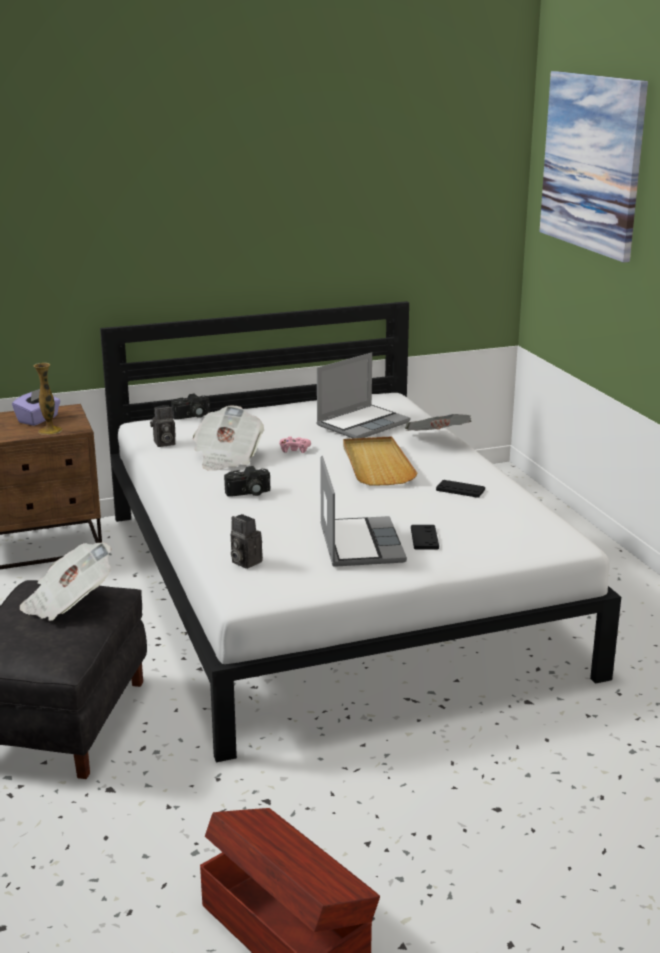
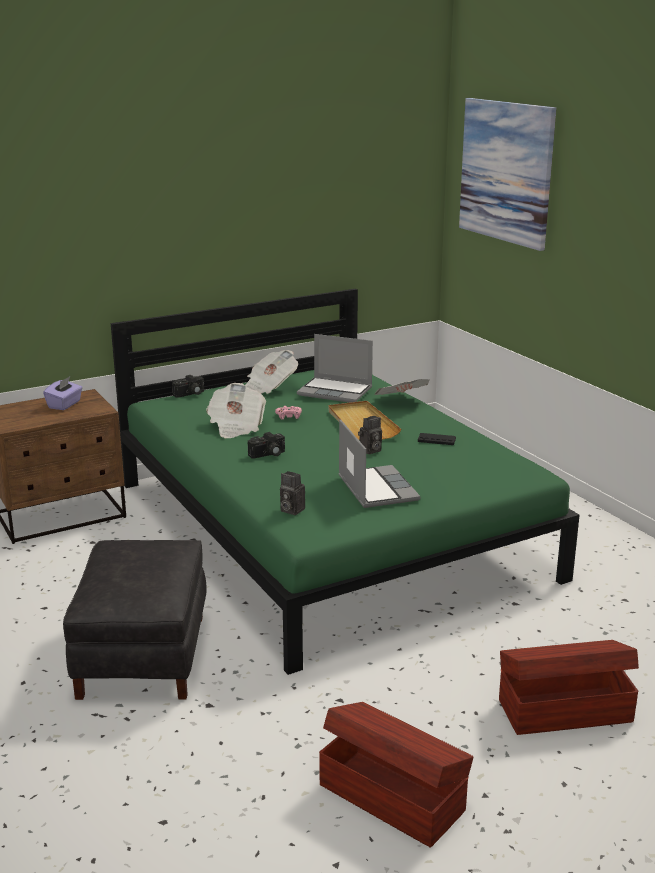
camera: 10 degrees left, 0 degrees up
(50, 430) = (80, 413): vase -> none
(68, 603) = (148, 556): newspaper -> newspaper (269, 387)
(163, 443) = (176, 418): camera -> camera (370, 450)
(331, 588) = (328, 528): white bed -> green bed
(363, 423) = (336, 391): laptop -> laptop turned 75 degrees clockwise
(424, 538) = (425, 480): black game controller -> none
(542, 846) = (563, 709): none -> brown storage box

